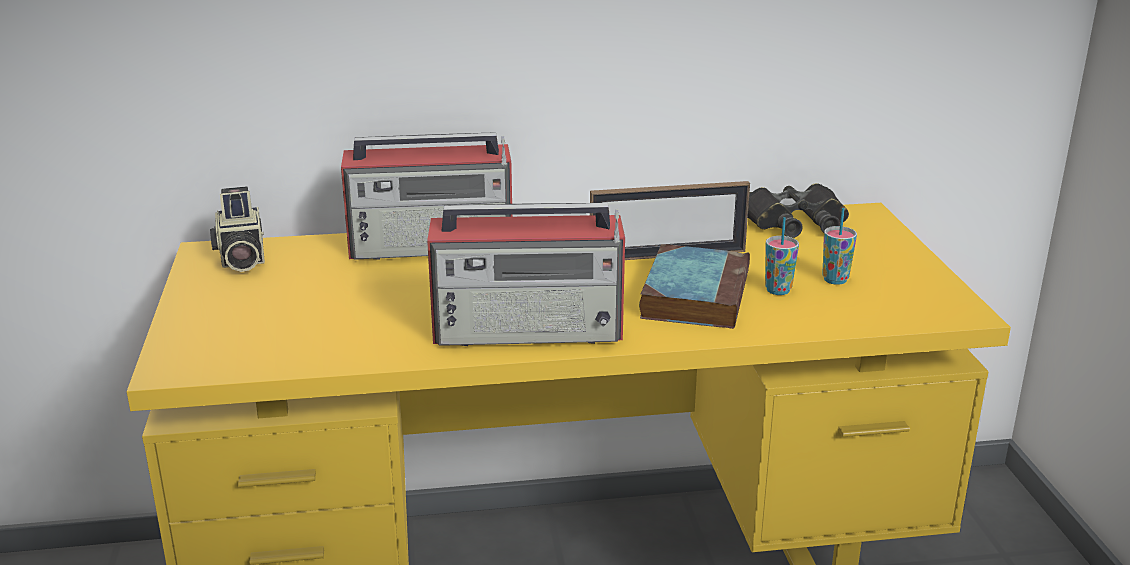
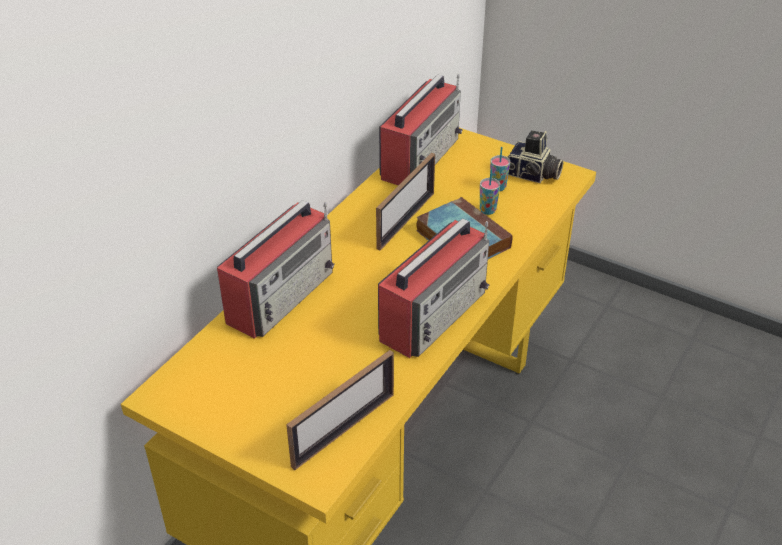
camera: 50 degrees left, 15 degrees up
(240, 259) = (191, 386): camera -> camera (533, 175)
(267, 352) = (344, 429): none -> picture frame
(795, 222) = (420, 157): black binoculars -> radio

